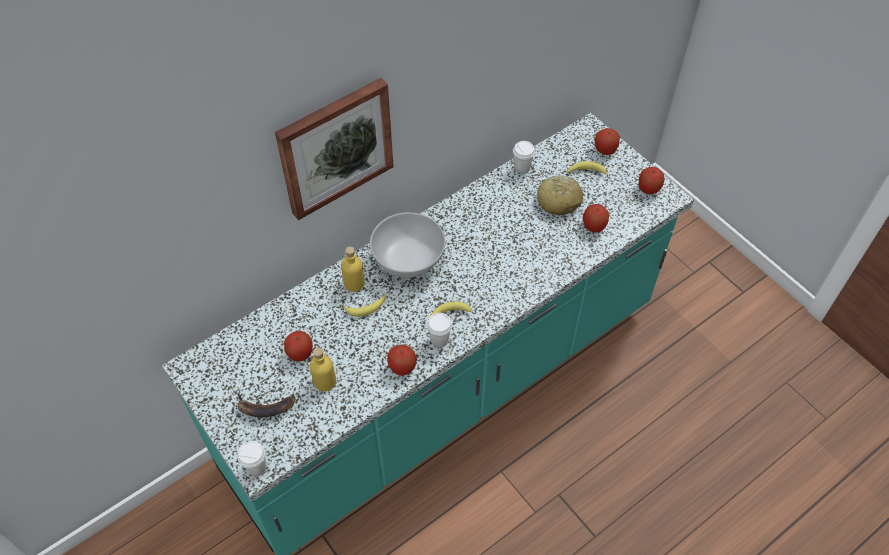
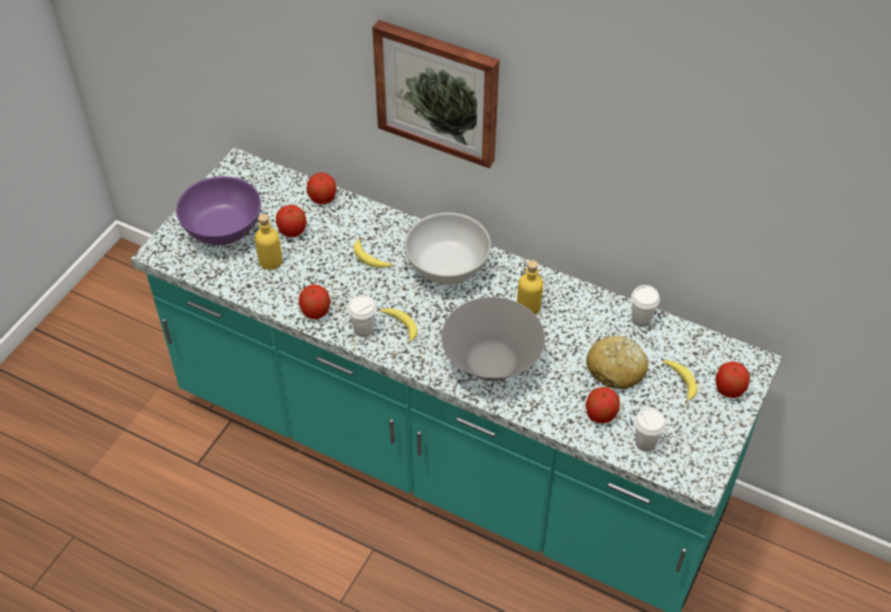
camera: 65 degrees right, 5 degrees down
(257, 467) = (160, 250): white cup -> white cup (645, 443)
(265, 407) = (223, 231): banana -> purple bowl
(354, 283) = (395, 238): yellow bottle -> yellow bottle (528, 307)
(515, 270) = (491, 362): none -> grey bowl
(648, 189) = (698, 453): apple -> apple (322, 199)

